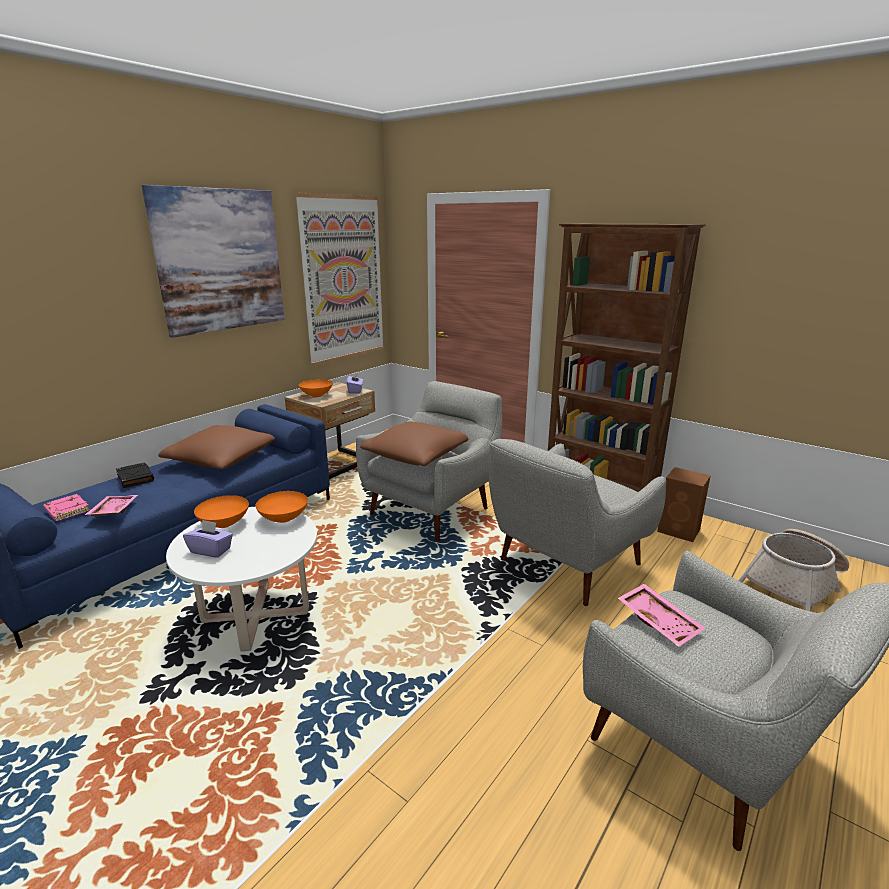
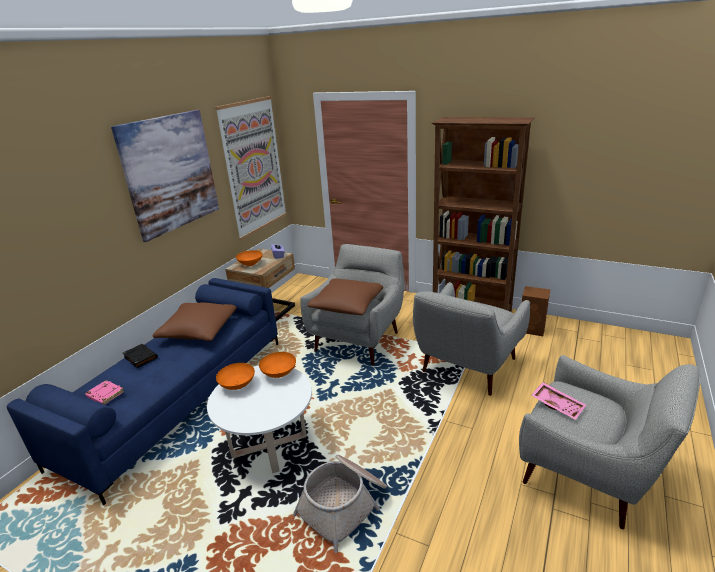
camera: 10 degrees left, 5 degrees up
(113, 511) = (142, 389): pink tray -> none
(211, 550) = (241, 408): purple tissue box -> none
(794, 583) = (612, 355): basket -> basket (344, 505)

